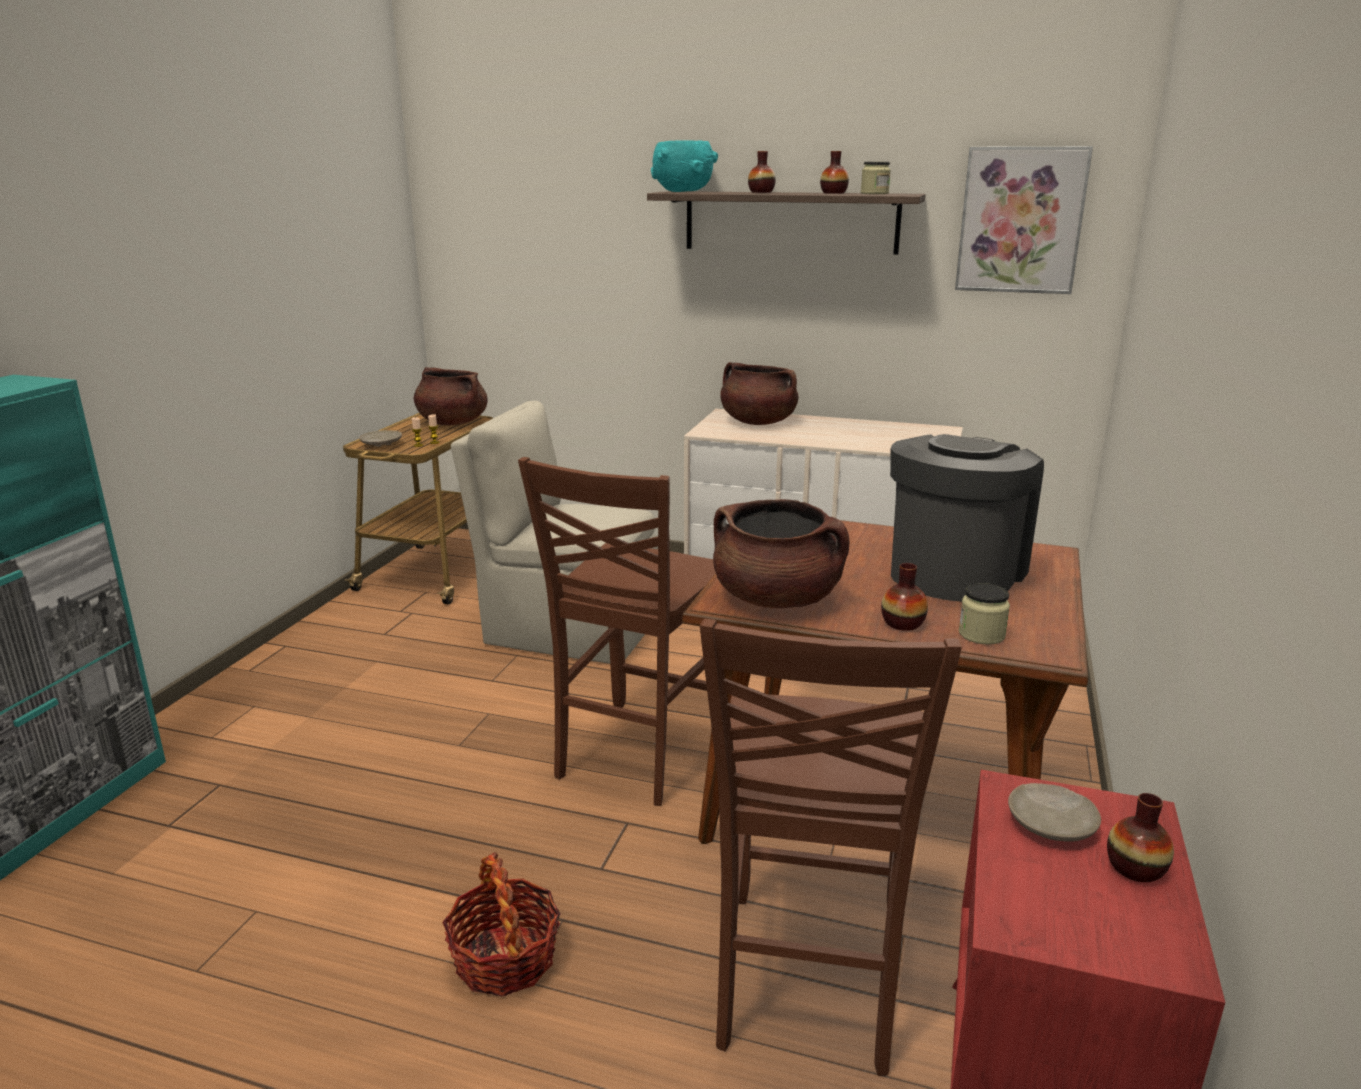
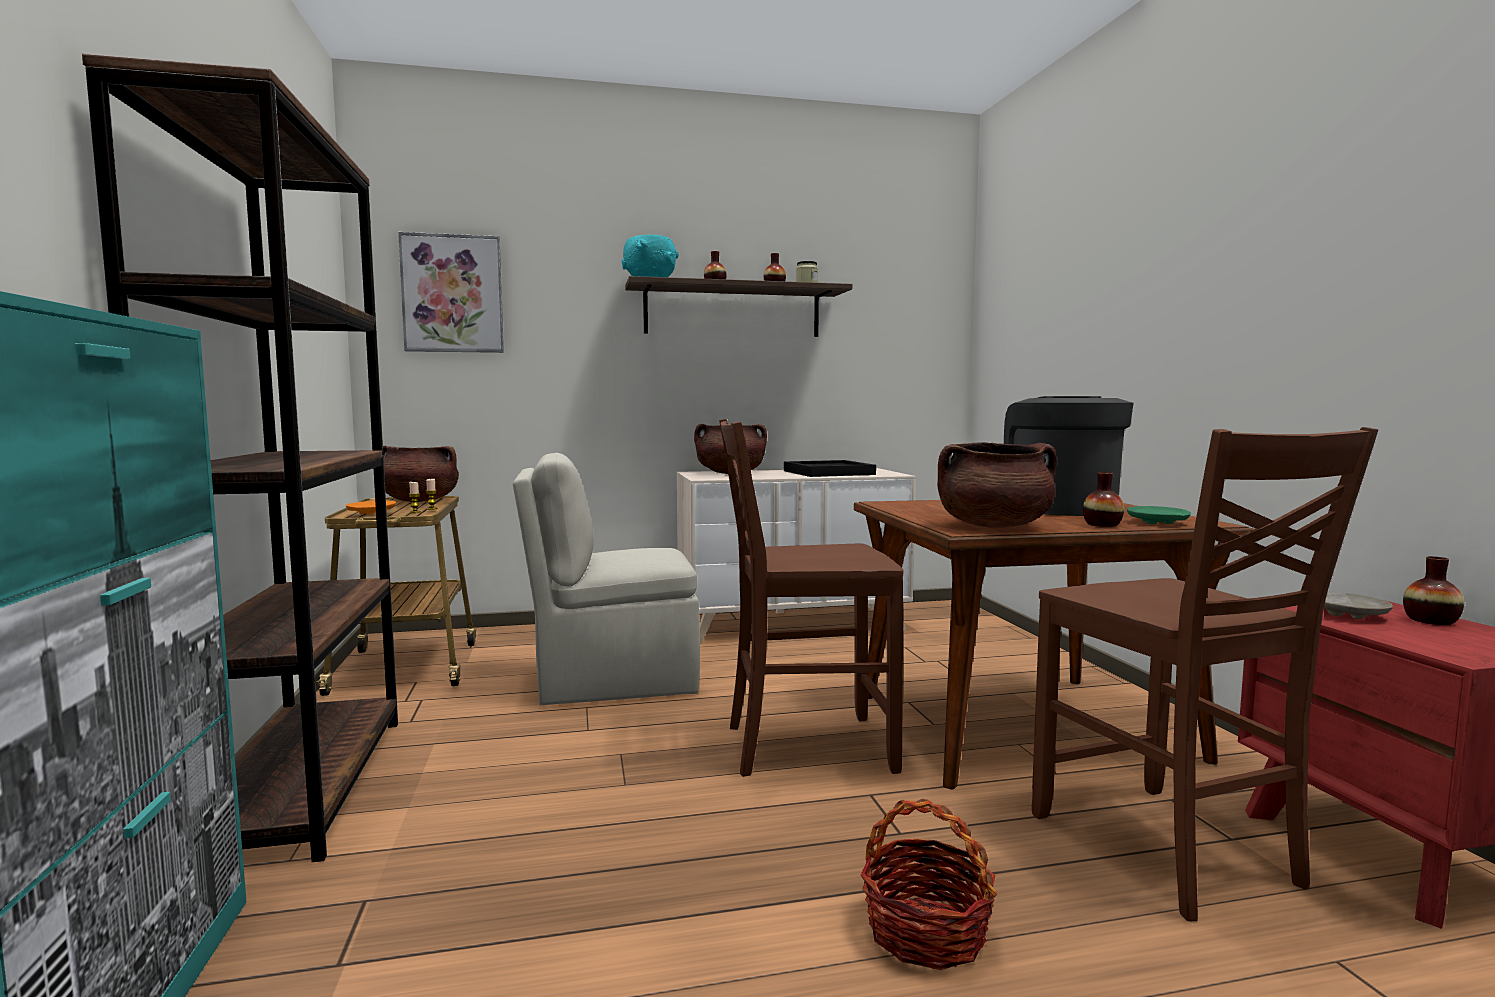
camera: 30 degrees left, 15 degrees down
(269, 676) = (303, 786): none -> brown bookcase
(381, 444) = (371, 513): beige plate -> orange plate
(637, 753) = (804, 746): brown chair -> brown chair turned 90 degrees clockwise
(868, 434) = (827, 472): none -> black tray
(981, 634) = (1157, 523): jar -> green plate
(1020, 220) = (900, 311): picture -> picture (452, 294)

